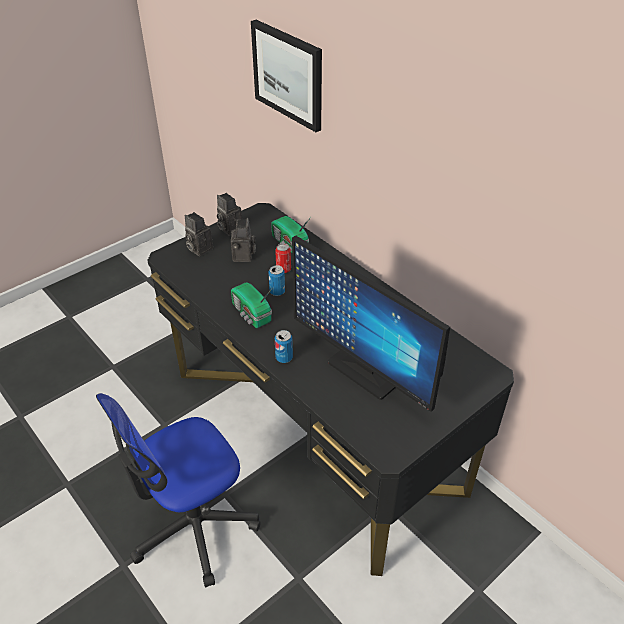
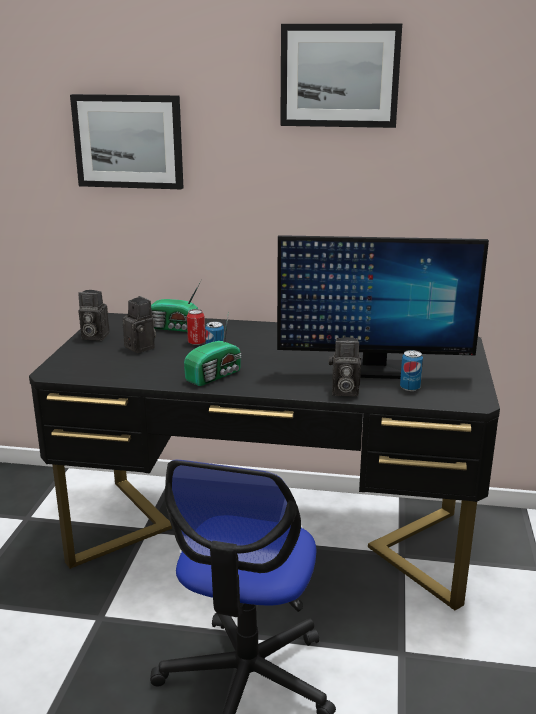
camera: 40 degrees left, 20 degrees down
(198, 249) = (82, 357): camera -> camera (343, 391)
(251, 314) = (215, 375): radio -> radio turned 60 degrees counterclockwise
(284, 358) = (295, 387): can -> can (410, 387)
(440, 81) = (339, 76): none -> picture

